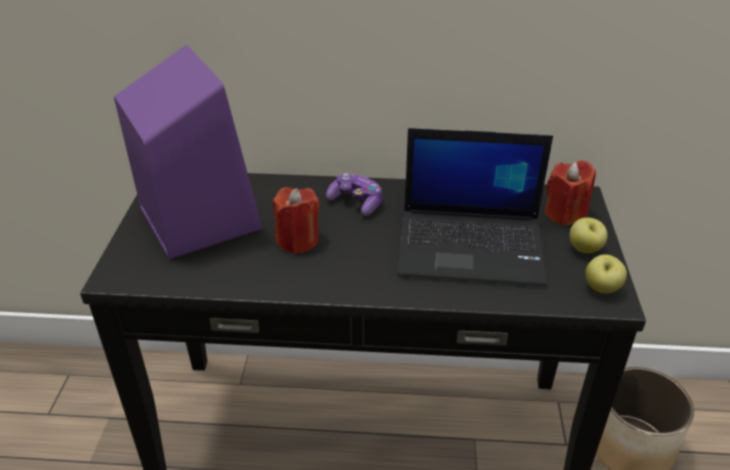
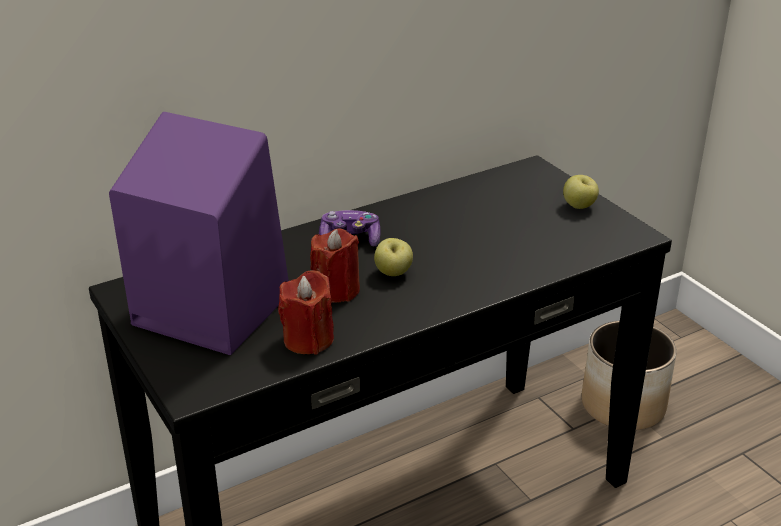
camera: 35 degrees left, 5 degrees down
(472, 246) = (493, 237): laptop -> none
(565, 214) = (535, 185): red candle -> red candle (308, 339)
(601, 289) = (621, 230): apple -> apple (393, 273)

